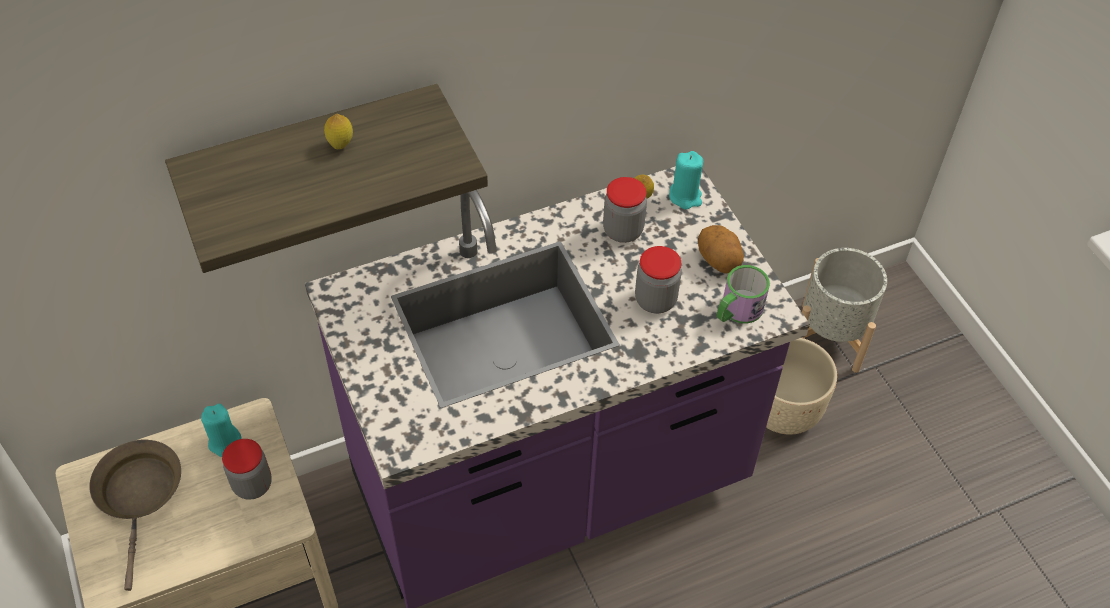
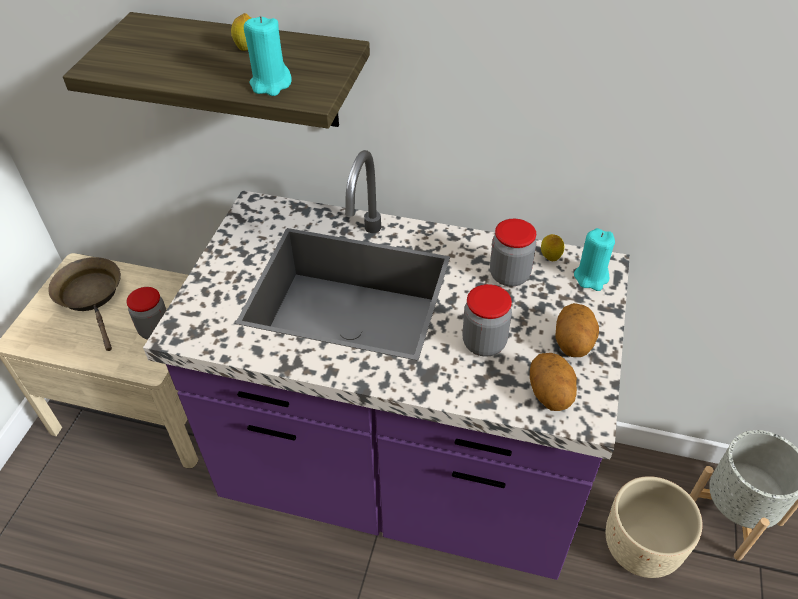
camera: 40 degrees right, 5 degrees down
(140, 496) = (92, 296): brown frying pan -> brown frying pan turned 60 degrees counterclockwise
(225, 442) = (168, 294): turquoise candle -> turquoise candle (270, 84)
(737, 311) = (550, 394): mug -> potato

